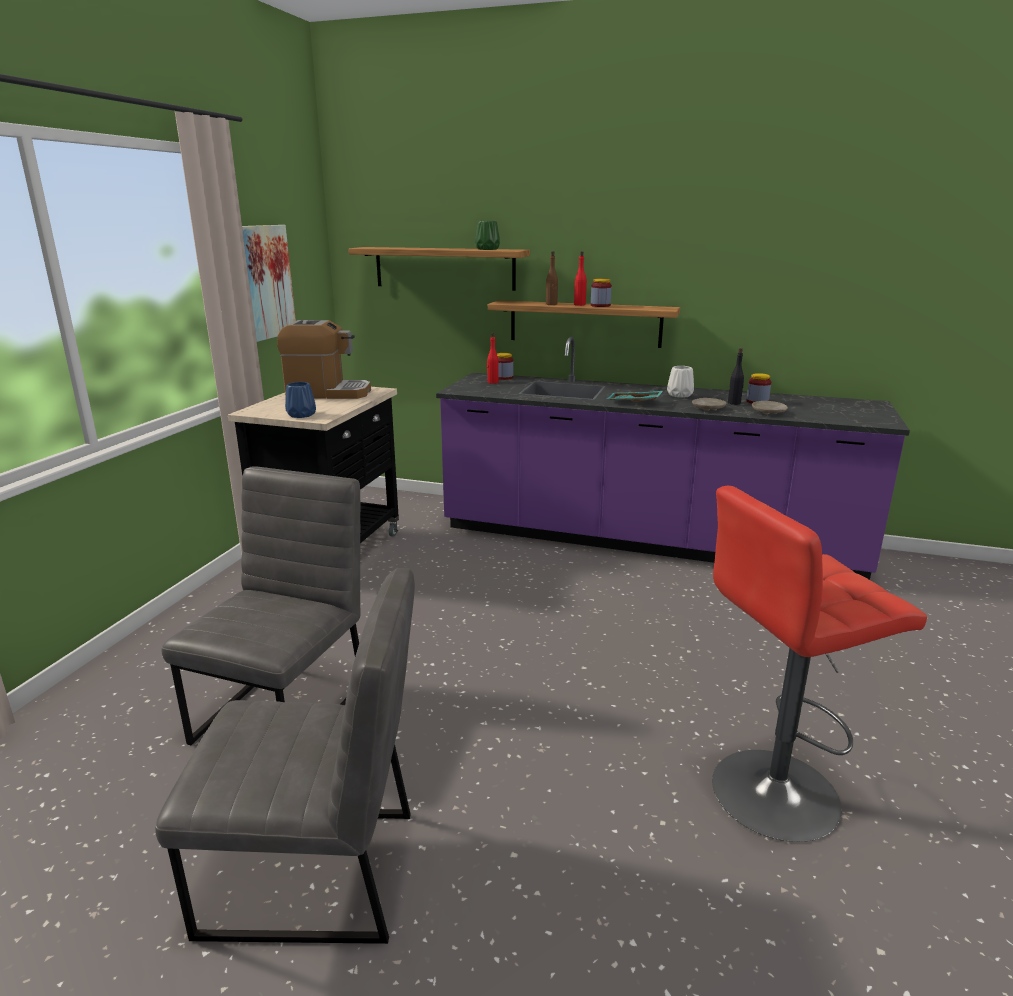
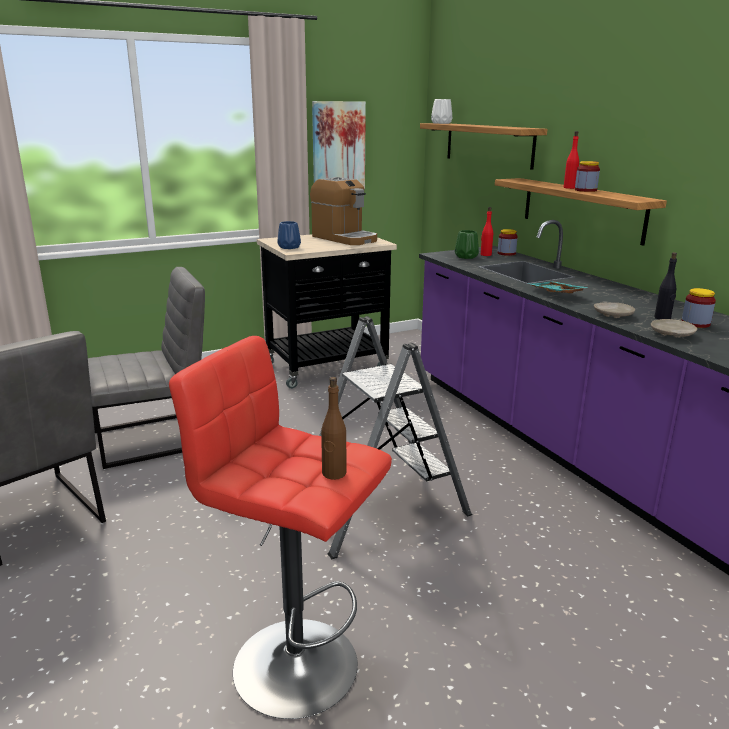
camera: 45 degrees right, 0 degrees up
(487, 249) = (509, 127): green vase -> green vase (466, 256)
(551, 304) = (545, 185): brown bottle -> brown bottle (334, 473)
(615, 651) = (380, 511): none -> grey step ladder
(679, 395) = (625, 298): white vase -> white vase (441, 123)

